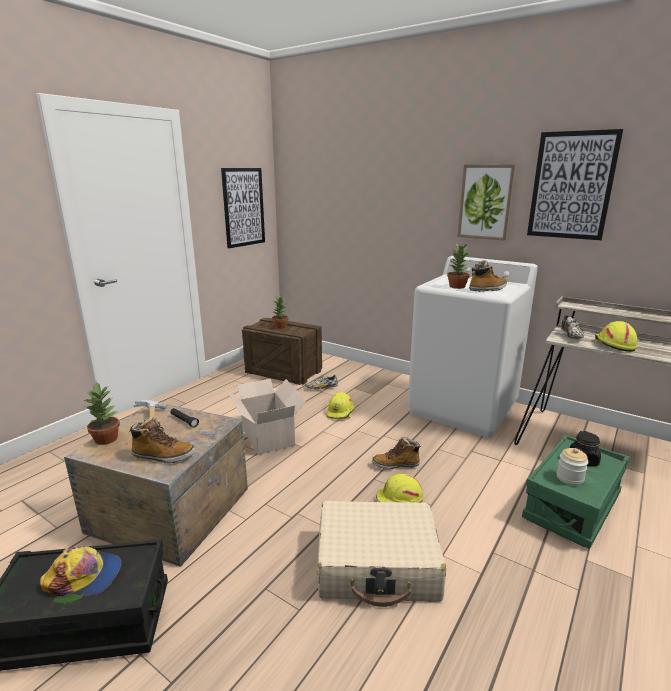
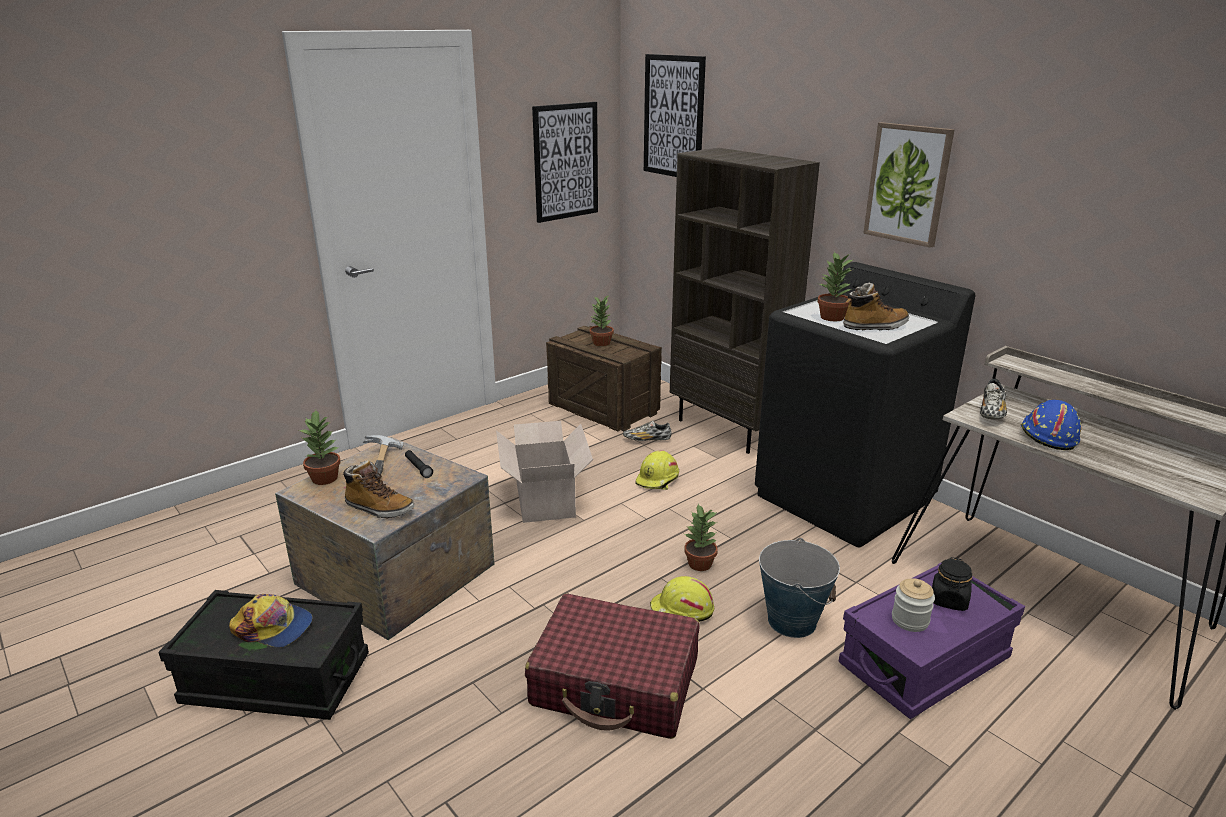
camera: 15 degrees right, 5 degrees up
(371, 375) = (729, 429): none -> brown bookcase
(378, 564) = (616, 683): beige suitcase -> red suitcase
(396, 465) = (700, 564): boot -> potted plant
(463, 408) = (844, 498): white washing machine -> black washing machine
(475, 493) = (792, 621): none -> bucket
(571, 186) = (1034, 172): picture -> picture (673, 117)
(571, 506) = (923, 662): green storage box -> purple storage box
(613, 345) = (1047, 435): yellow hard hat -> blue hard hat

